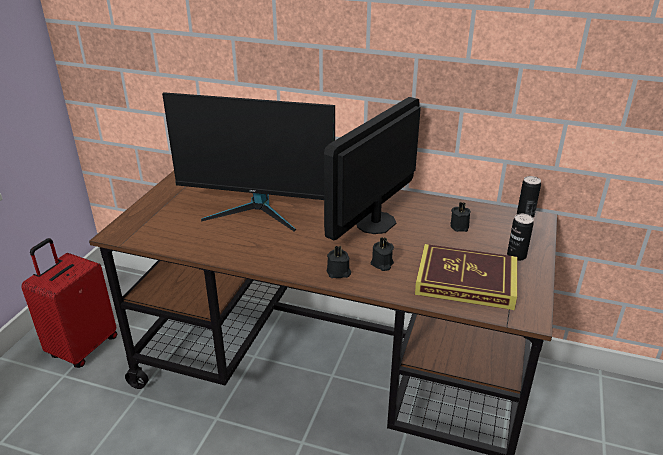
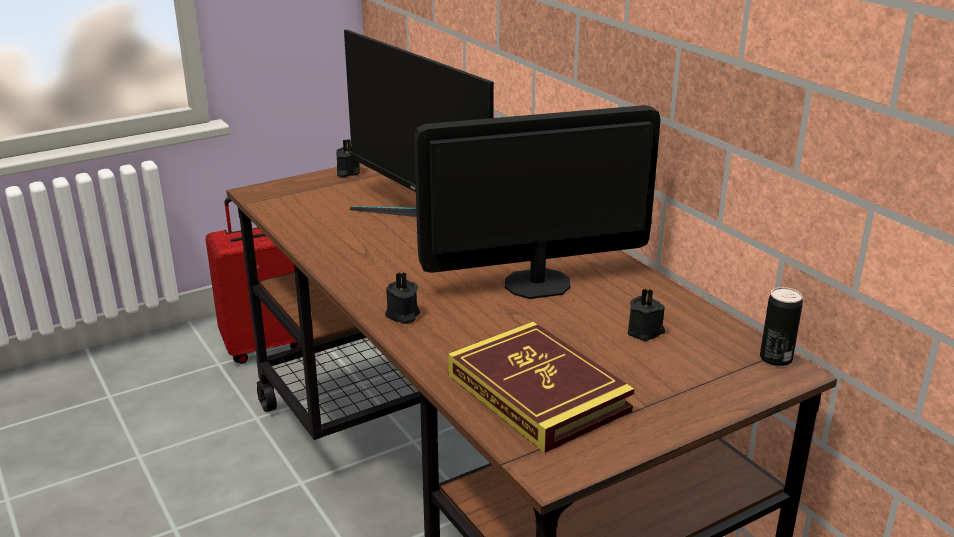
camera: 40 degrees right, 5 degrees down
(382, 264) = (466, 328): black candle -> black candle (347, 172)
(516, 256) = (665, 398): can -> none

